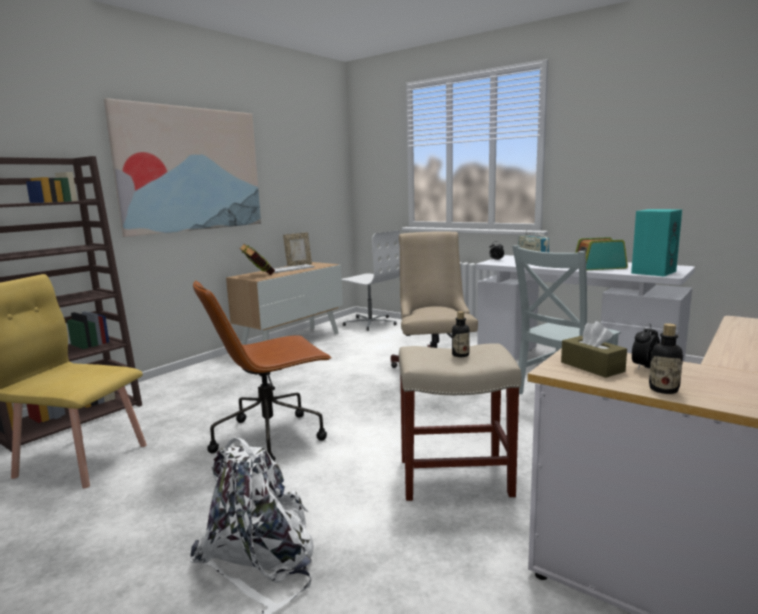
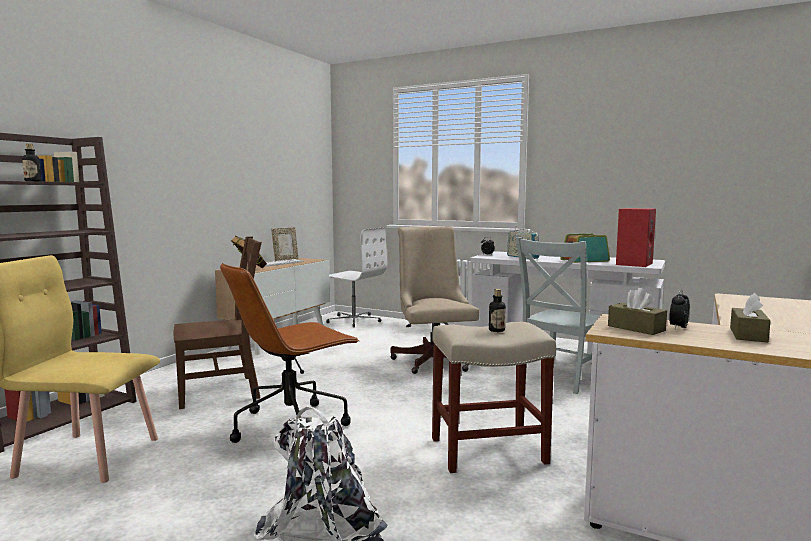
camera: 10 degrees left, 5 degrees down
(191, 169) = (185, 158): picture -> none
(221, 397) = (223, 391): none -> brown chair
(653, 272) = (633, 264): turquoise speaker -> red speaker
(663, 390) = (705, 341): bottle -> bottle (32, 181)
(726, 381) = (748, 335): none -> brown tissue box

